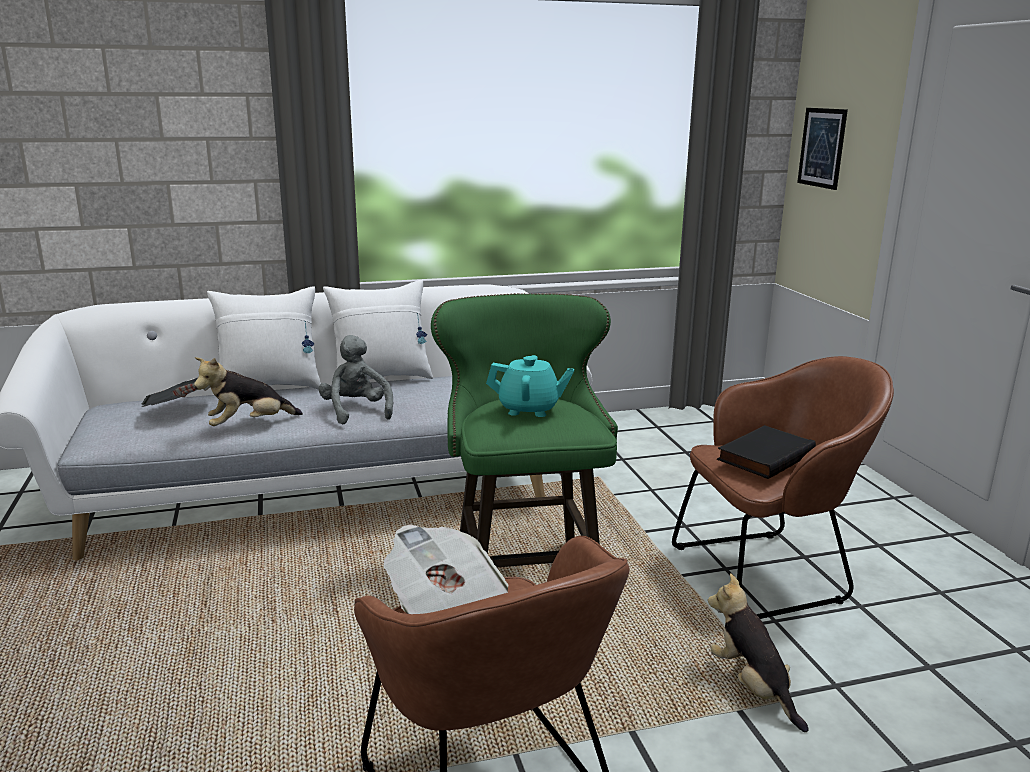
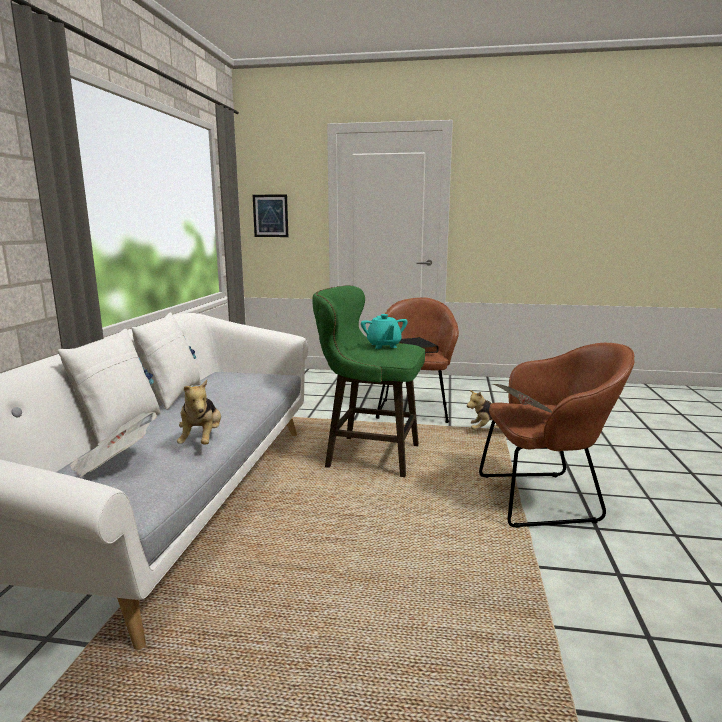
camera: 65 degrees left, 5 degrees down
(356, 411) = (226, 409): grey plush toy -> none
(529, 409) = (384, 345): turquoise teapot -> turquoise teapot turned 135 degrees clockwise

